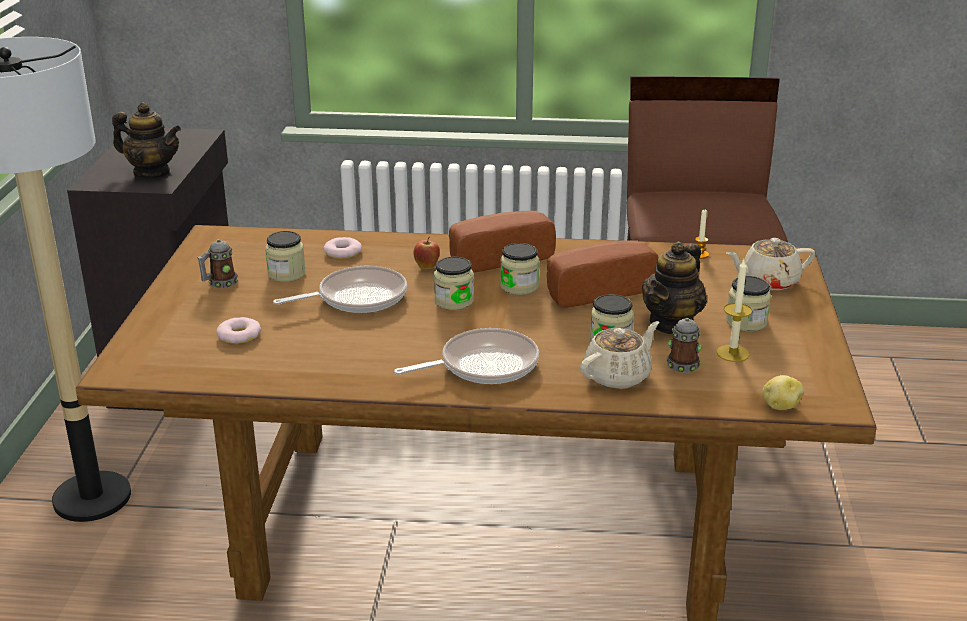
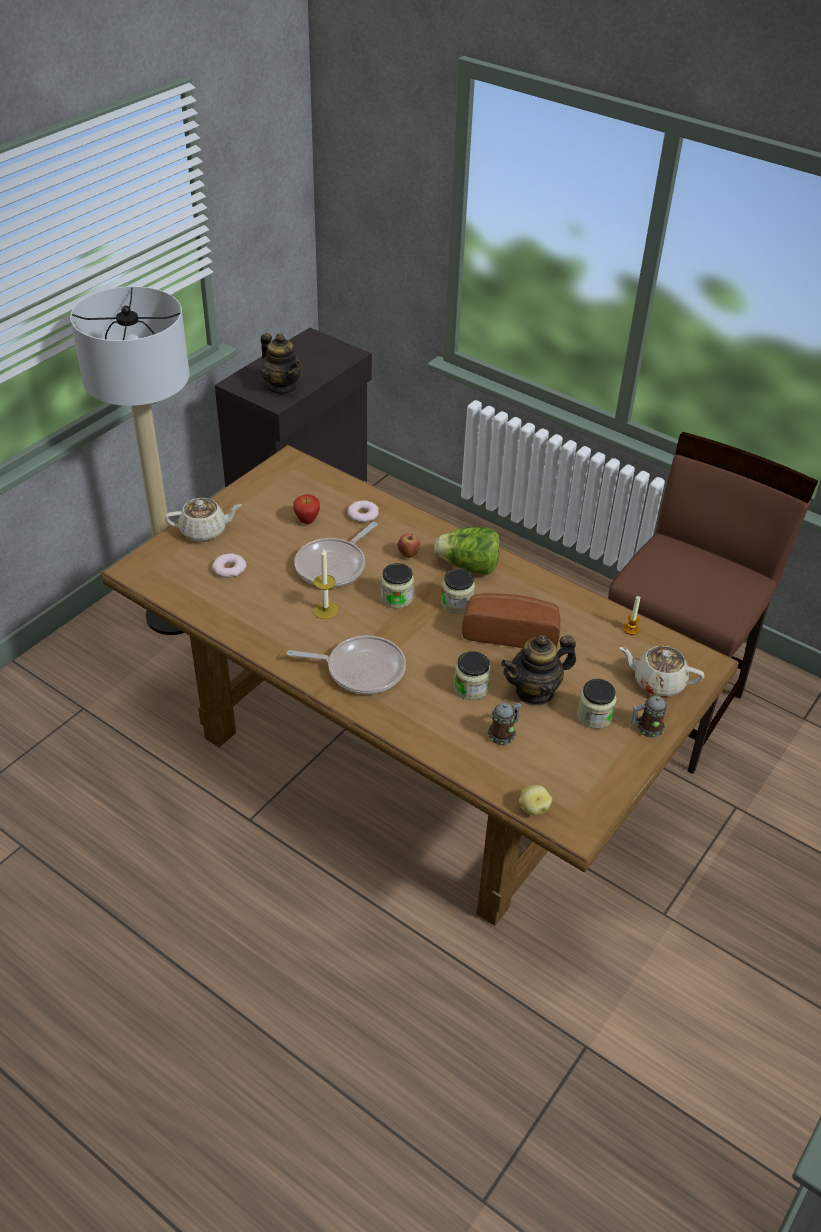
camera: 30 degrees right, 15 degrees up
(219, 283) = (256, 513): mug -> mug (646, 728)
(286, 274) = (307, 521): jar -> apple
(357, 298) = (333, 565): frying pan -> frying pan turned 120 degrees clockwise
(497, 258) = (468, 566): bread -> lettuce
(618, 376) = (444, 723): beige teapot -> beige teapot (204, 531)
(733, 353) = (550, 741): candle -> candle (325, 610)

